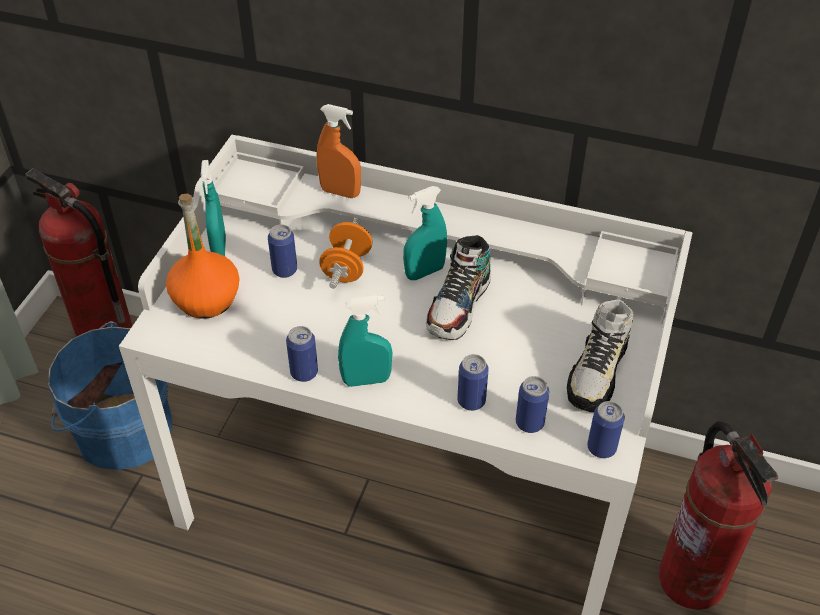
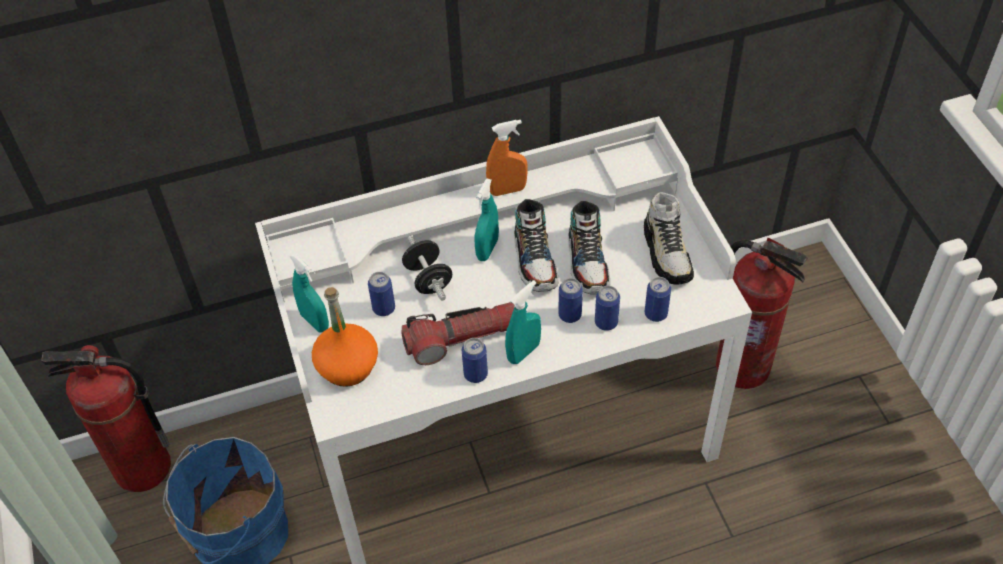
camera: 35 degrees left, 5 degrees up
(323, 334) = (461, 339): none -> flashlight
(340, 192) = (378, 222): orange spray bottle -> orange spray bottle (507, 190)
(347, 268) = (428, 279): orange dumbbell -> black dumbbell
(508, 336) = (588, 262): none -> shoe
(601, 448) = (713, 302): can -> can (570, 315)

